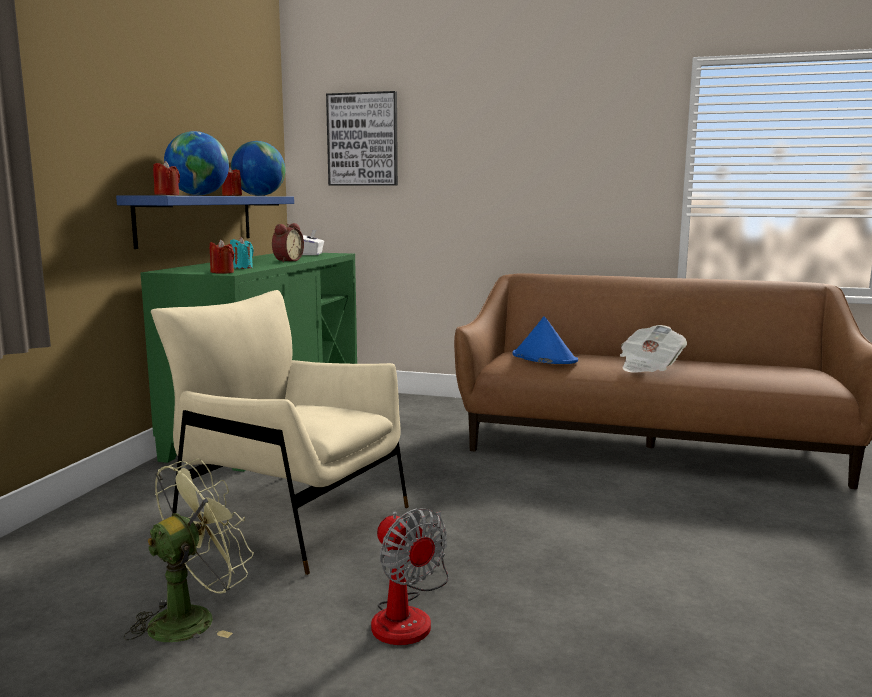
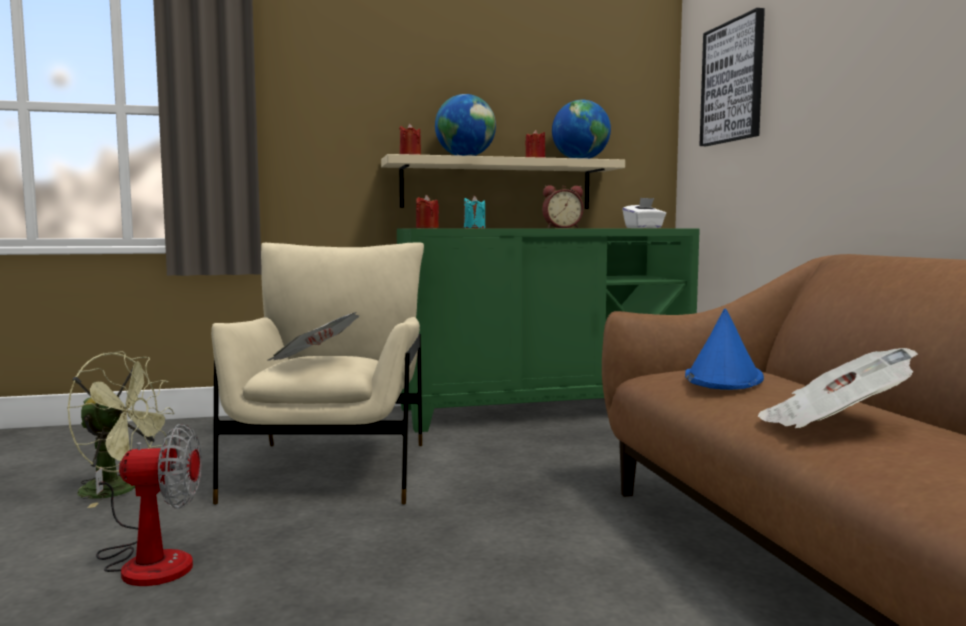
camera: 60 degrees right, 5 degrees down
(196, 219) = (497, 184): blue shelf -> beige shelf
(327, 416) = (314, 362): none -> newspaper
(408, 614) = (148, 561): fan -> fan turned 120 degrees counterclockwise

